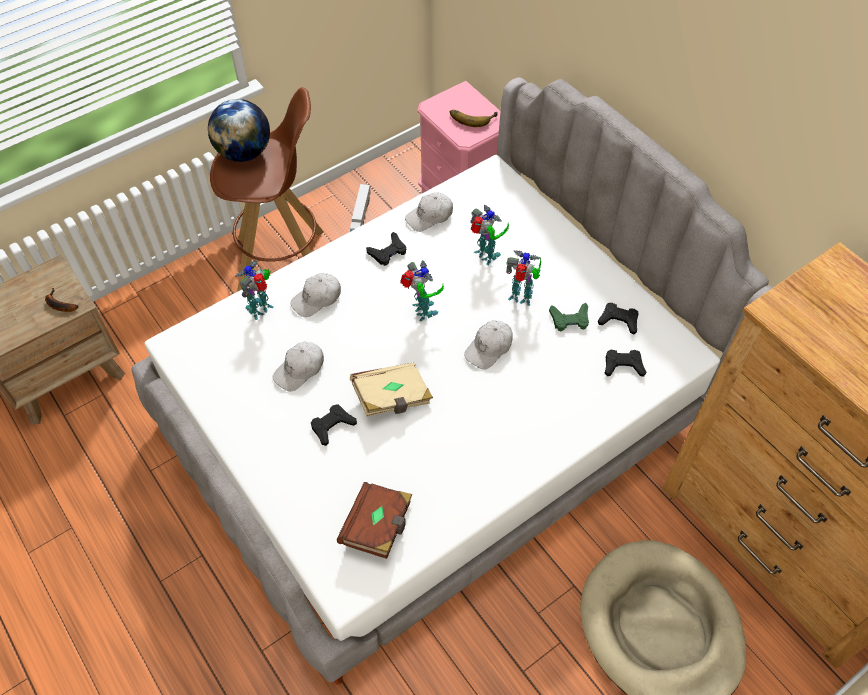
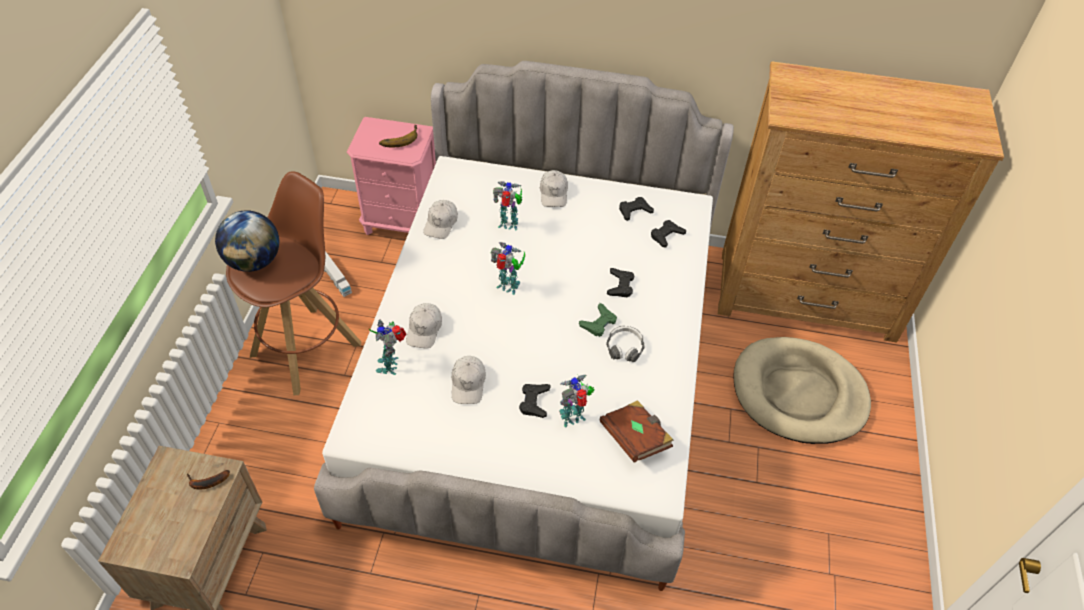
camera: 45 degrees left, 5 degrees down
(388, 252) = (439, 265): black game controller -> black game controller (620, 285)
(392, 398) = (552, 355): beige book -> none
(461, 439) = (624, 347): none -> headphones
(489, 348) = (577, 280): white cap -> white cap (554, 193)
(521, 298) = (562, 236): toy robot -> toy robot (574, 418)
(569, 319) = (606, 230): green game controller -> green game controller (598, 323)

